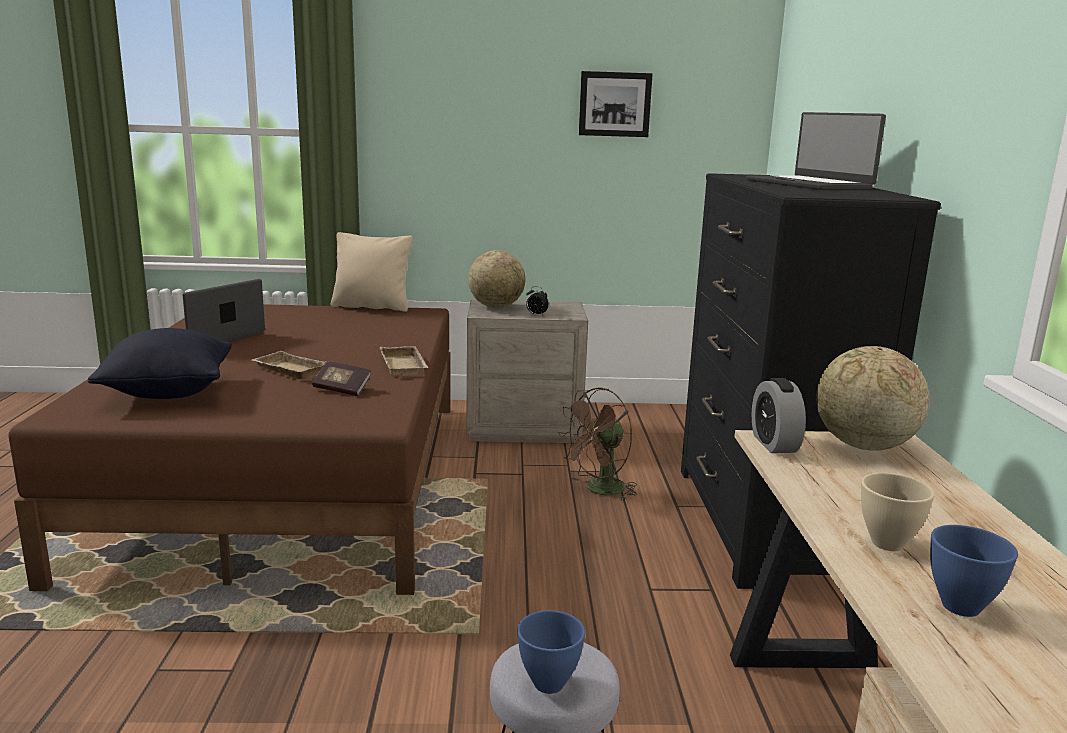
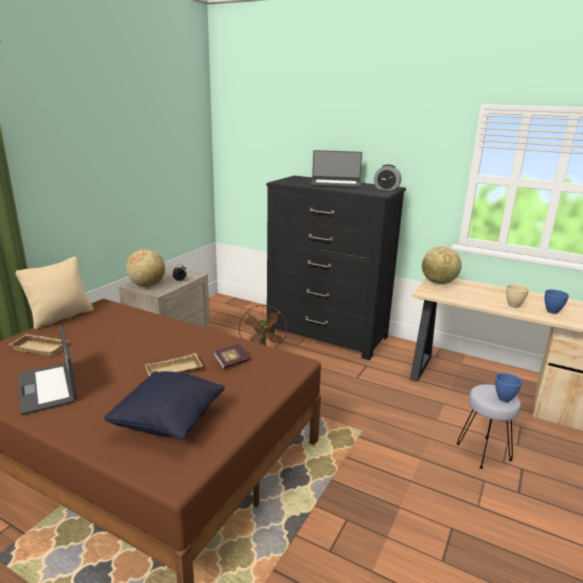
camera: 60 degrees left, 5 degrees up
(405, 366) = (210, 336): beige tray -> beige tray (41, 347)
(614, 104) = (152, 142): picture -> none
(774, 444) = (430, 293): alarm clock -> alarm clock (386, 189)

